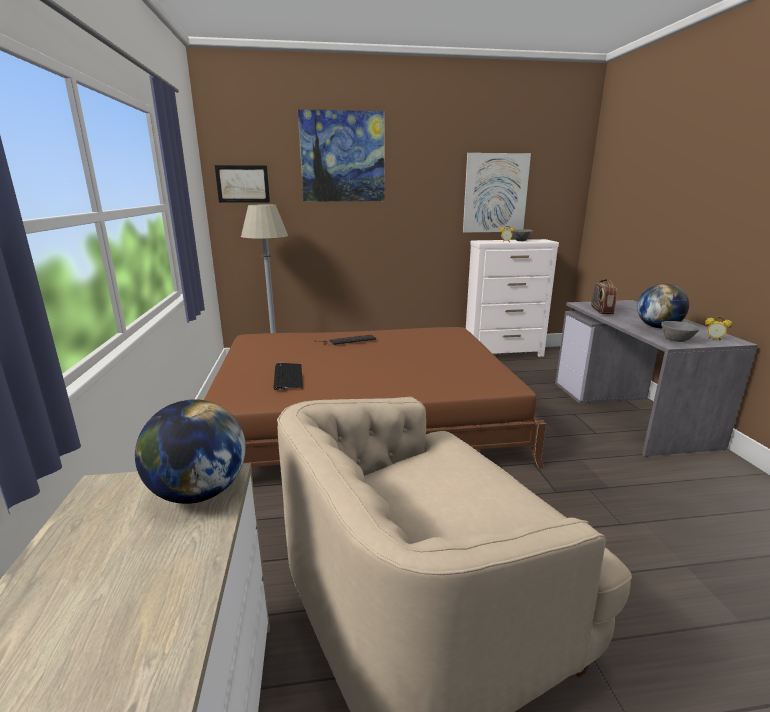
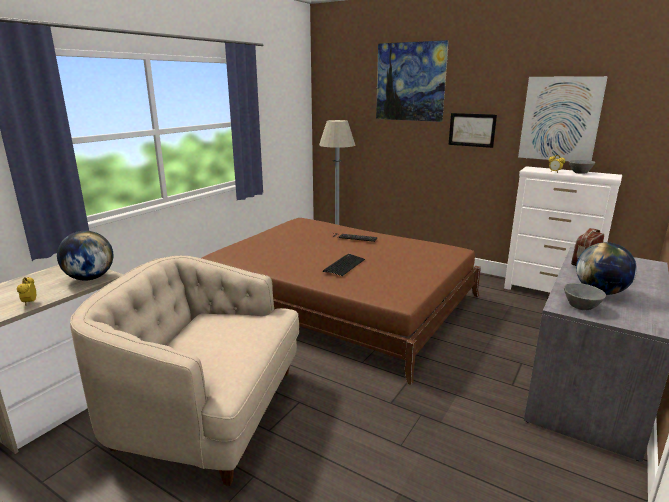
camera: 40 degrees right, 0 degrees up
(242, 184) = (335, 103): picture -> picture (472, 130)
(287, 376) = (273, 250): keyboard -> keyboard (344, 265)
(714, 339) = (634, 319): alarm clock -> alarm clock (30, 303)

